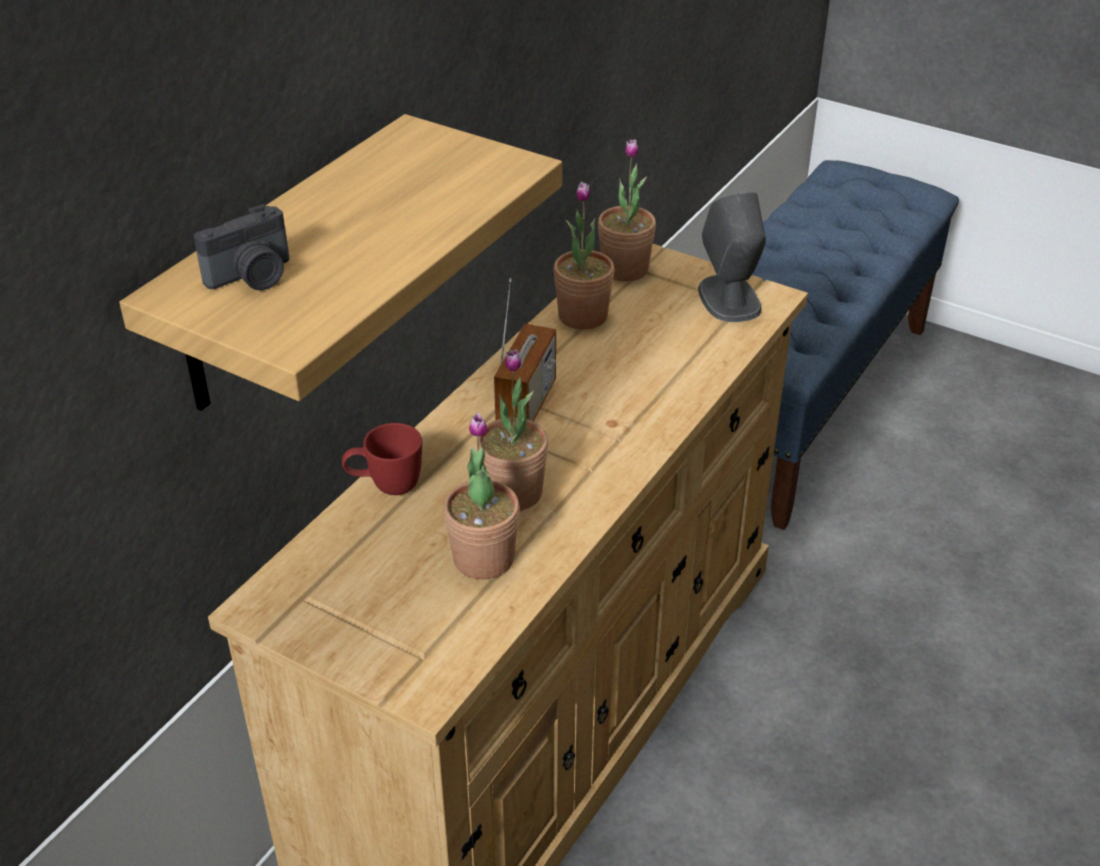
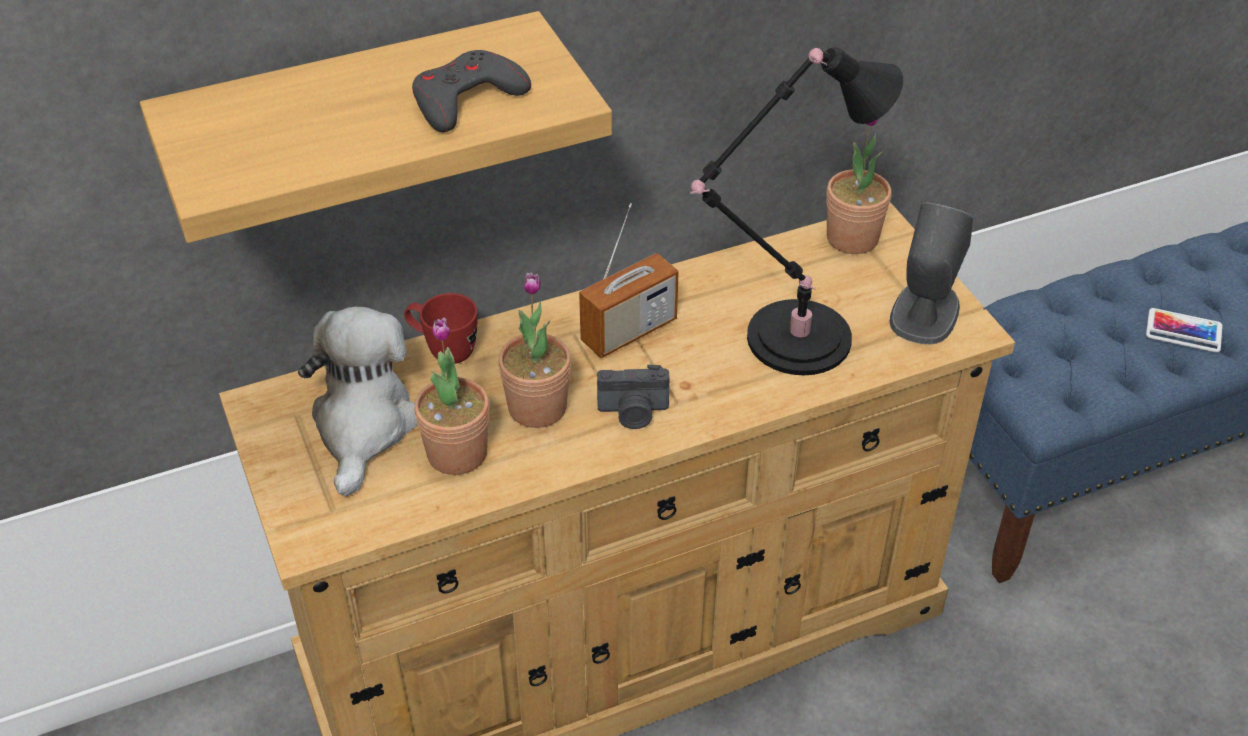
camera: 35 degrees right, 5 degrees up
(253, 277) = (246, 120): camera -> camera (633, 413)
(378, 577) = (364, 425): none -> plush toy
(434, 193) = (466, 99): none -> grey game controller
(583, 316) = (764, 268): potted plant -> none
(654, 357) = (789, 339): none -> black table lamp
(832, 270) = (1183, 331): none -> phone

